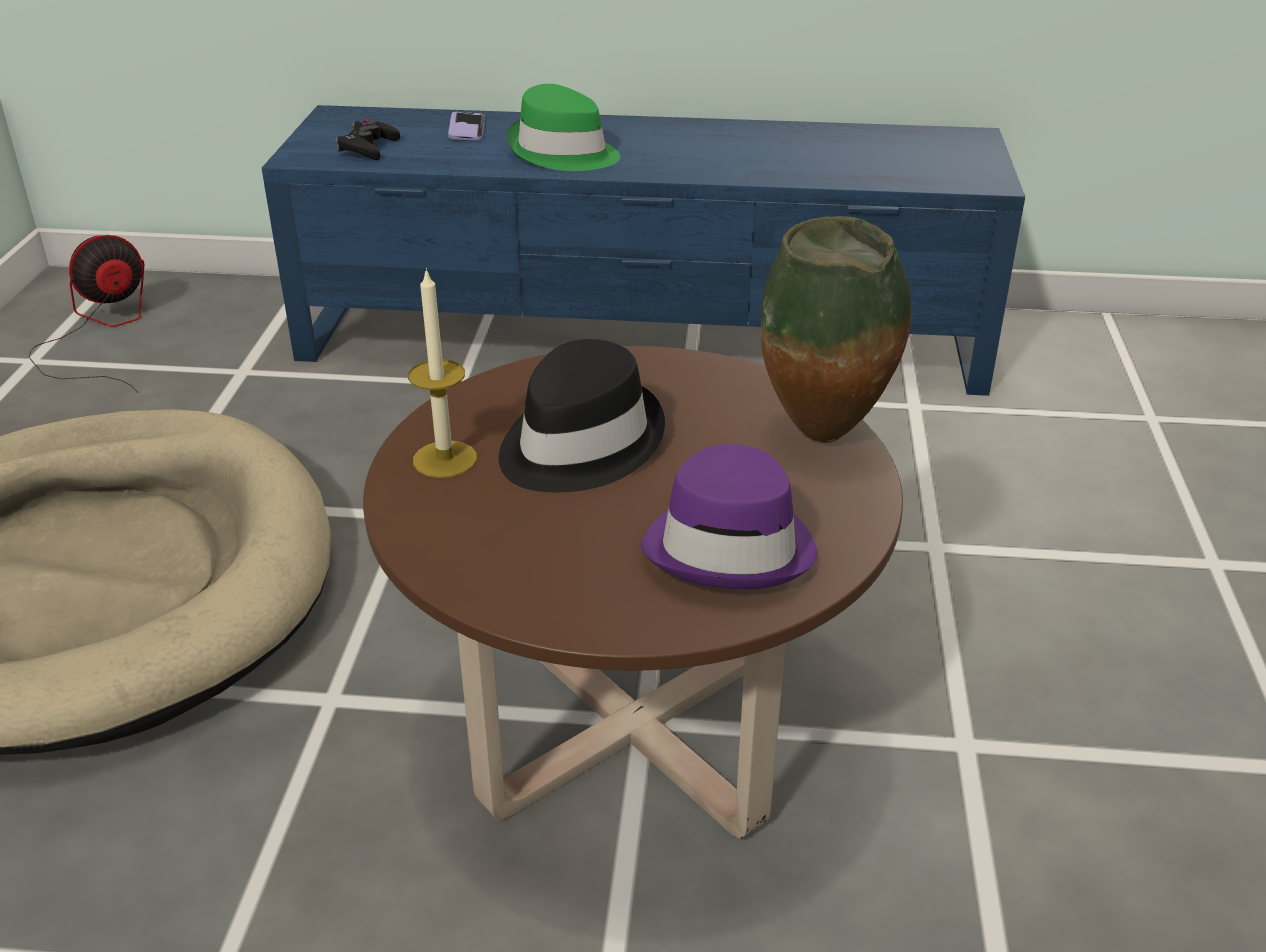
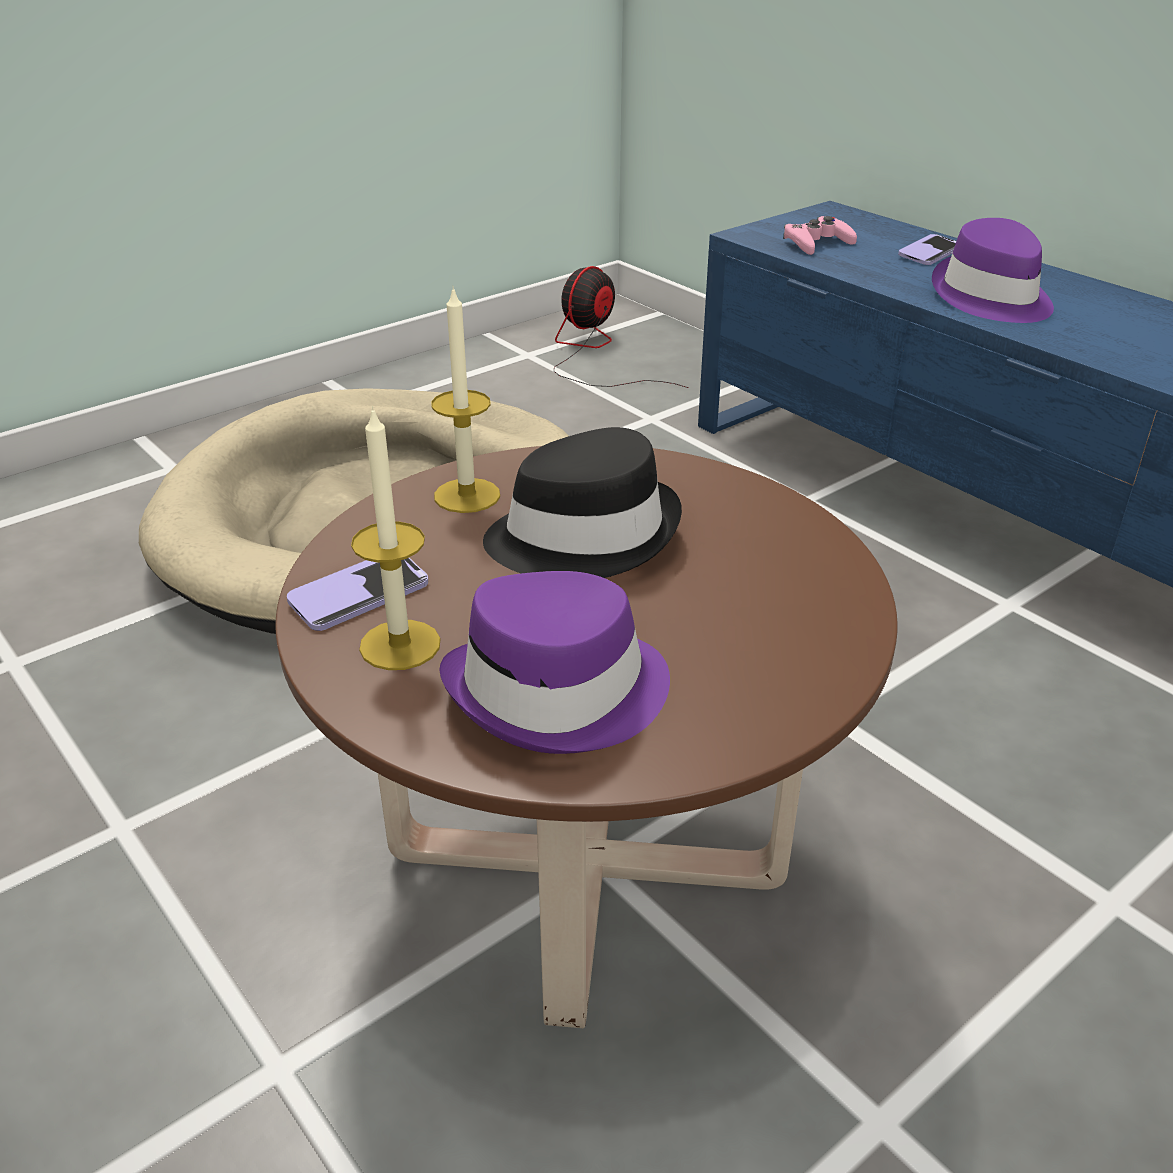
camera: 45 degrees right, 0 degrees up
(102, 332) = (594, 352): fan -> fan turned 60 degrees counterclockwise
(368, 148) = (817, 243): black game controller -> pink game controller
(492, 567) = (359, 594): none -> phone
(563, 153) = (991, 298): green hat -> purple hat
(583, 581) = (400, 645): none -> candle
(824, 438) = (816, 651): vase -> none

